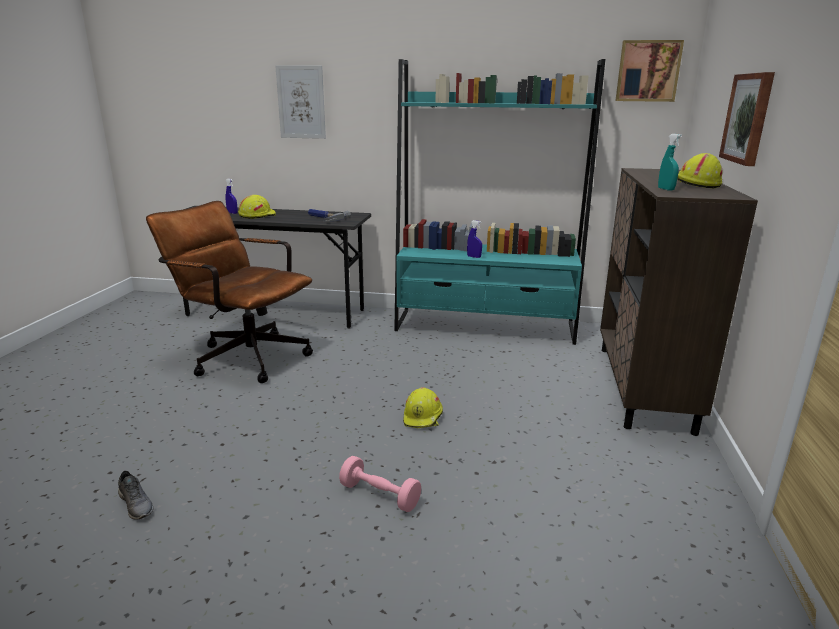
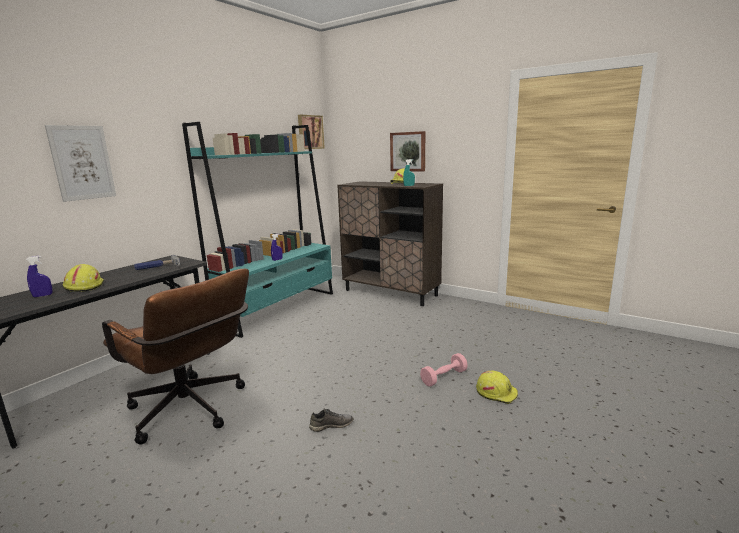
camera: 65 degrees left, 5 degrees down
(137, 504) = (404, 484): grey shoe -> grey shoe (331, 425)
(244, 356) = (192, 412): brown office chair -> brown office chair turned 105 degrees counterclockwise
(423, 417) = (372, 350): yellow hard hat -> yellow hard hat (496, 393)

